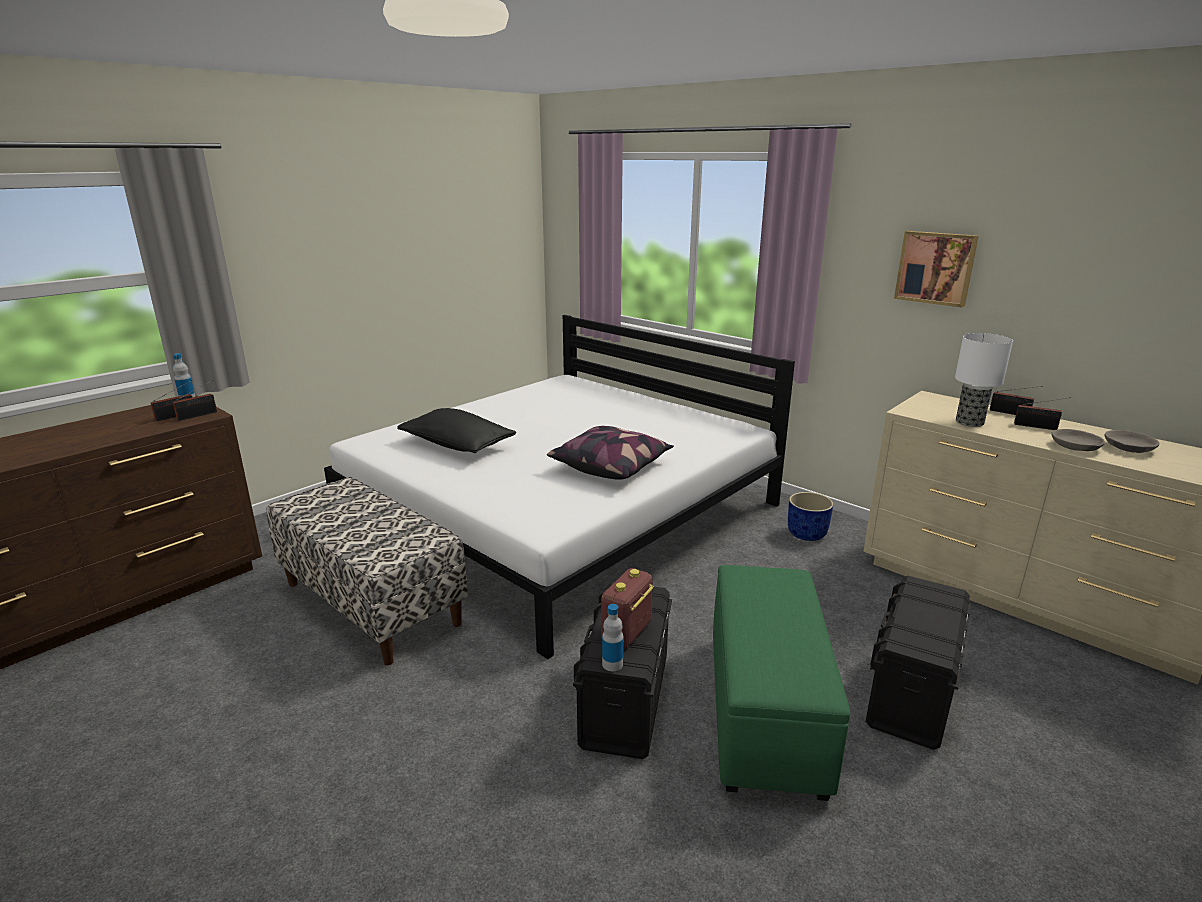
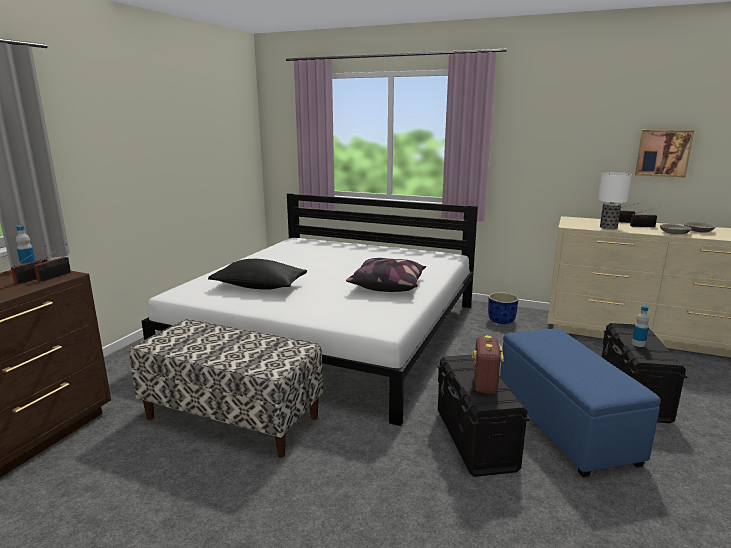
camera: 20 degrees left, 5 degrees down
(612, 664) = (495, 403): bottle -> bottle (638, 344)
(765, 711) = (565, 425): green ottoman -> blue ottoman
(936, 268) = (564, 137): picture -> picture (663, 153)

